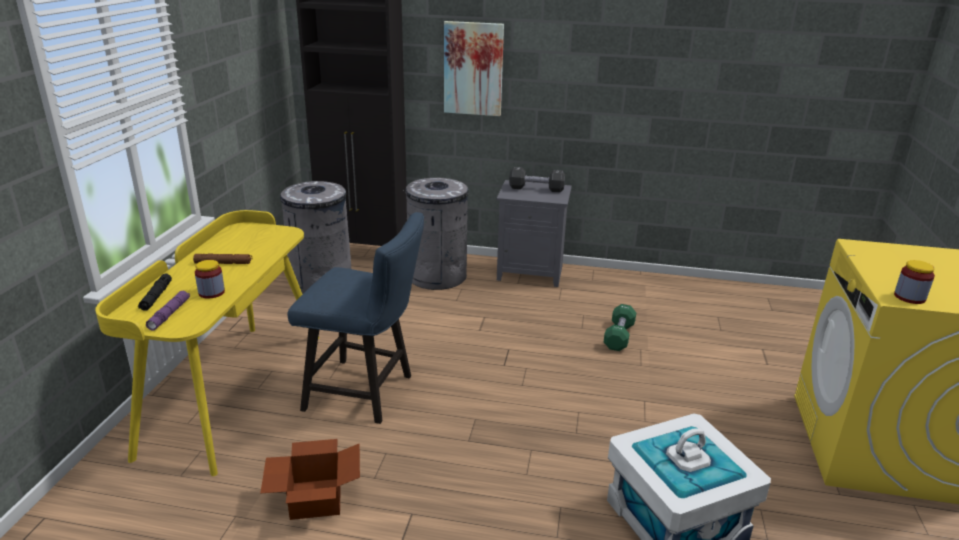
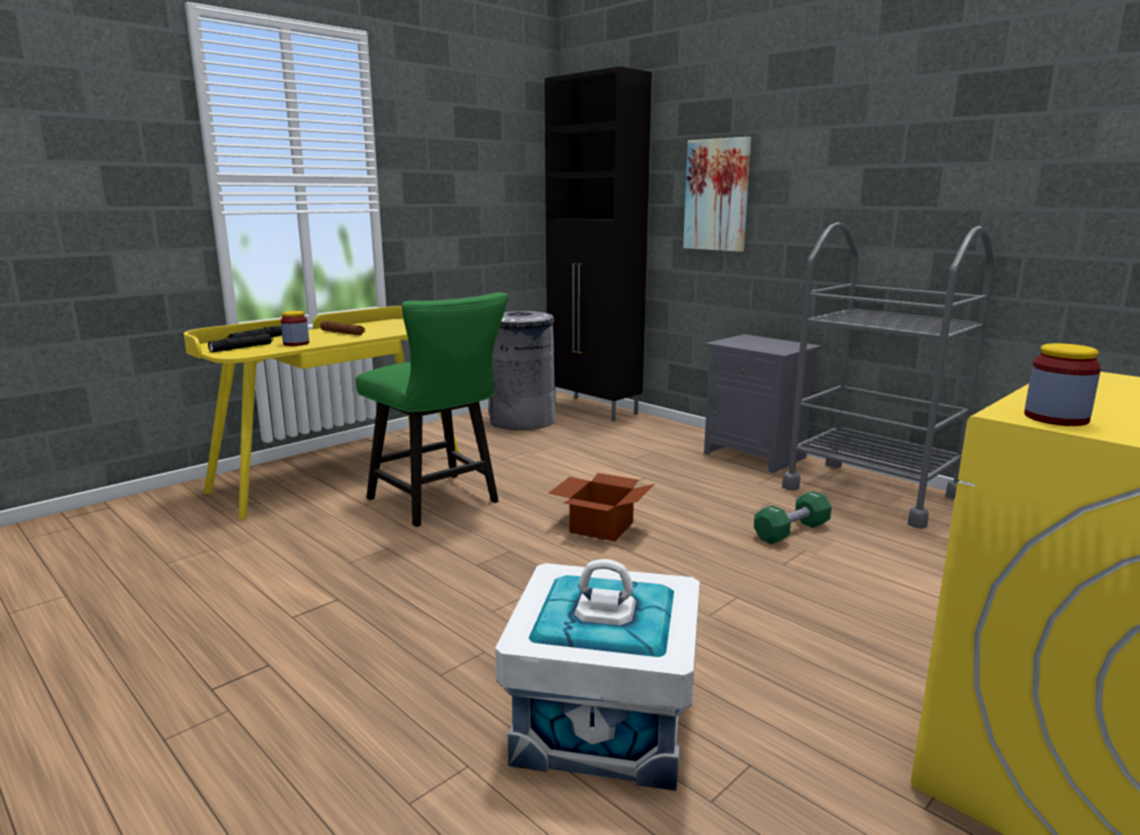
camera: 35 degrees right, 10 degrees down
(169, 314) = (242, 348): purple flashlight -> black flashlight
(314, 498) = (281, 558): cardboard box -> cardboard box (600, 526)
(366, 393) = (439, 502): blue chair -> green chair
(437, 276) = (641, 438): grey trash can -> none
(536, 189) = (768, 342): black dumbbell -> none
(627, 287) = (871, 492): none -> grey cart

